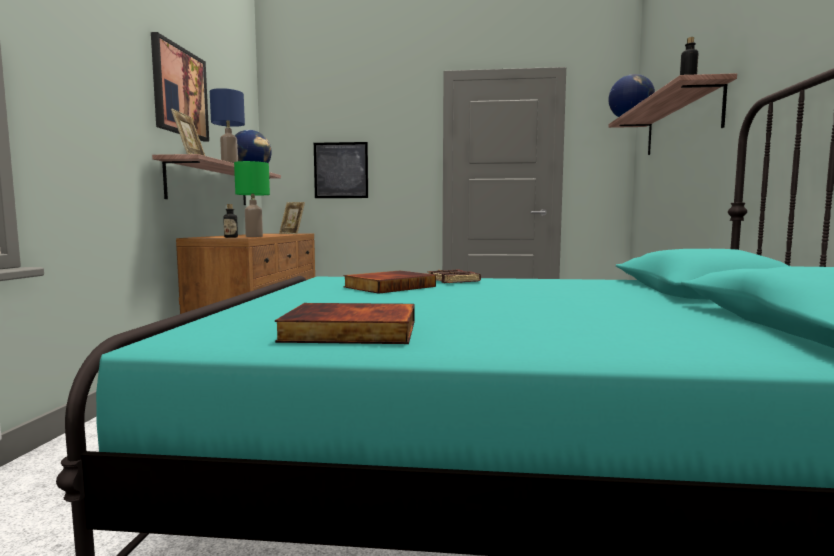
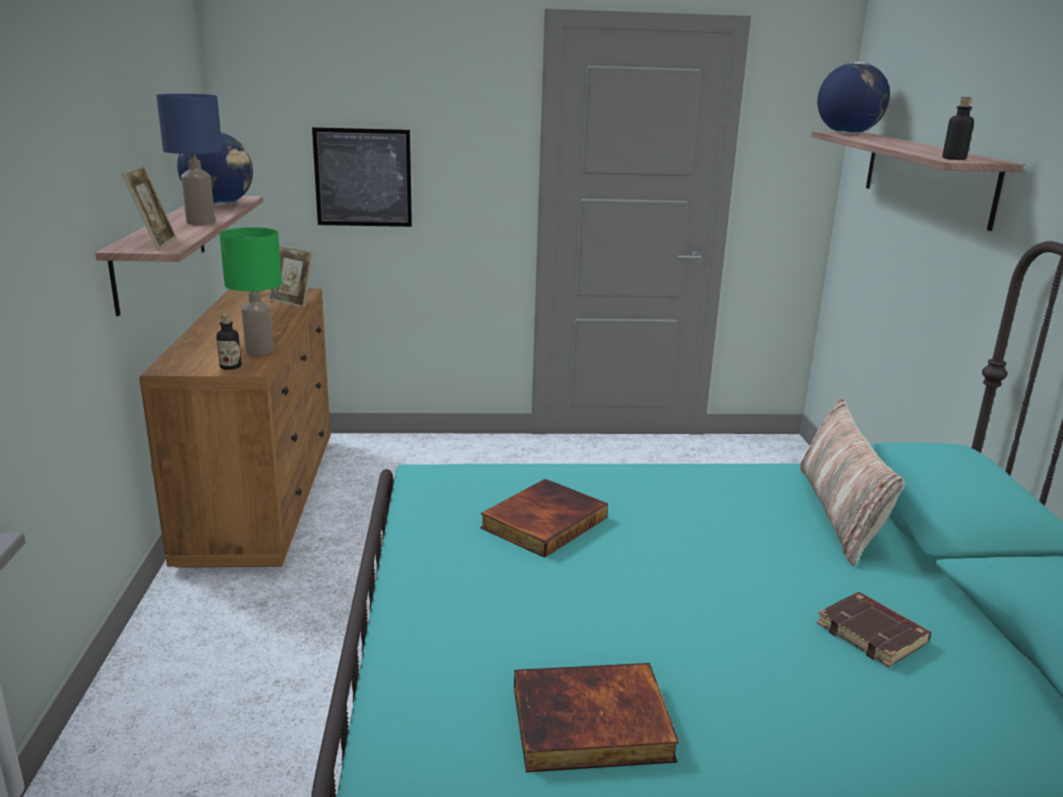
camera: 10 degrees left, 15 degrees up
(179, 91) = (112, 112): picture -> none
(454, 281) = (619, 486): brown book -> brown book (873, 634)
(615, 288) = (839, 512): none -> pillow

